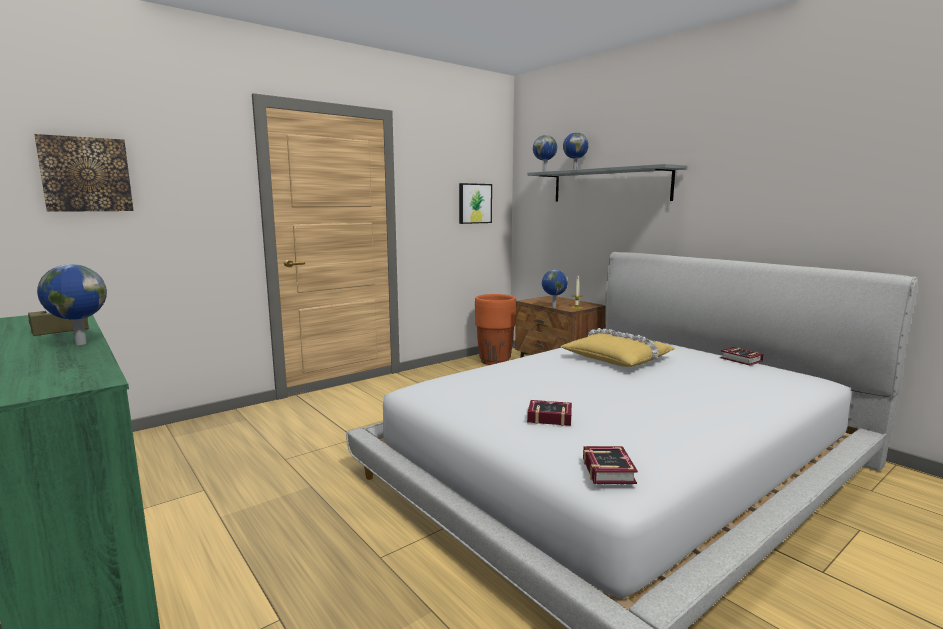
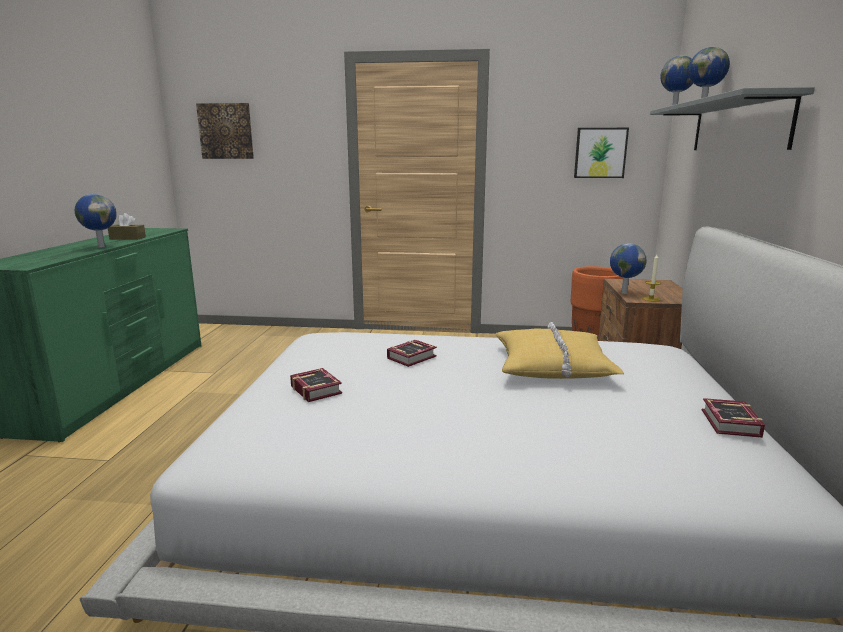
camera: 45 degrees right, 5 degrees up
(609, 469) = (227, 444): book -> book (414, 357)

